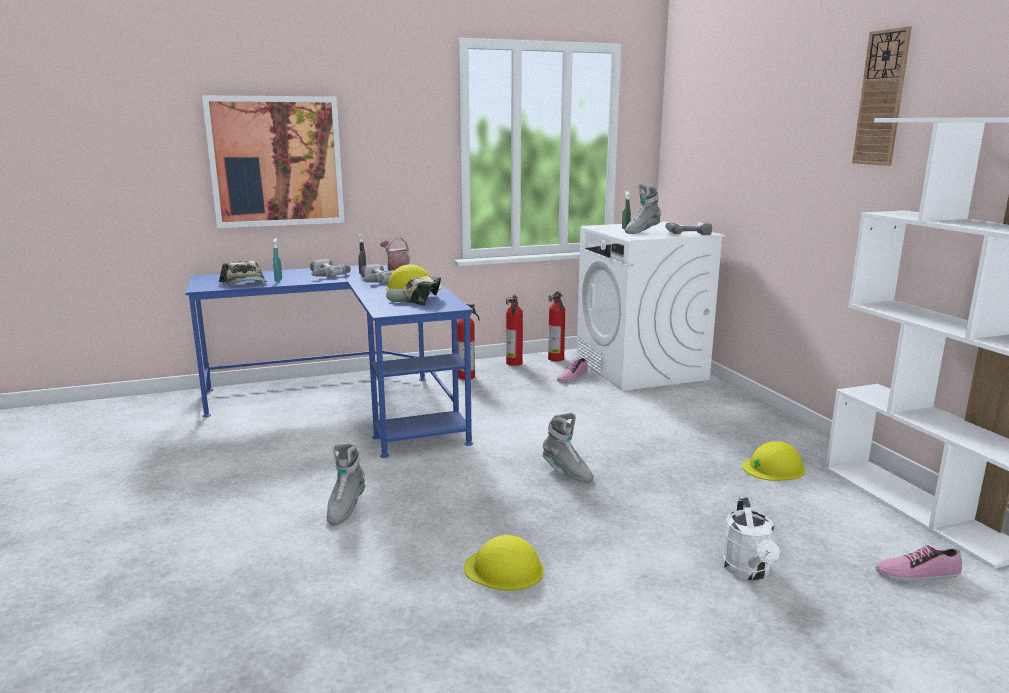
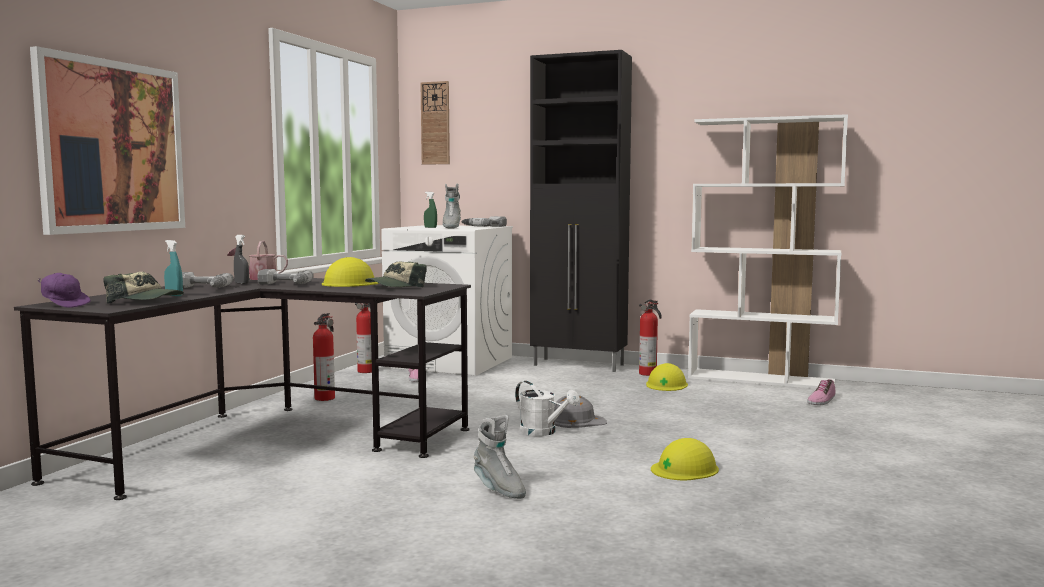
camera: 50 degrees left, 10 degrees down
(207, 279) = (64, 305): none -> purple cap
(350, 402) = (267, 441): blue desk -> black desk
(514, 363) = (339, 381): fire extinguisher -> fire extinguisher (649, 374)
(566, 473) = (576, 421): grey boot -> grey hard hat
(748, 572) = (775, 423): white watering can -> white watering can (543, 432)
(749, 410) = (579, 365): none -> black cabinet
(881, 98) = (660, 110): wall clock -> wall clock (435, 123)

